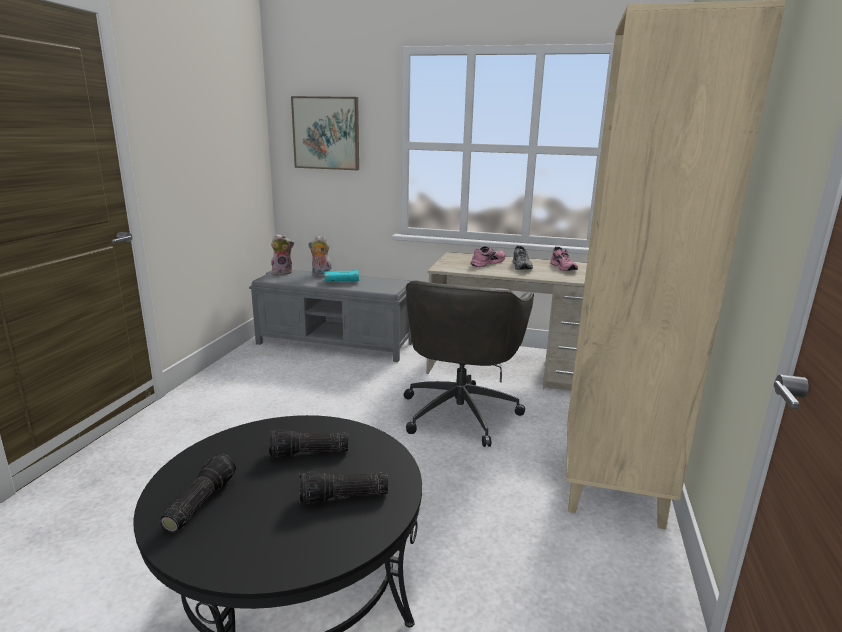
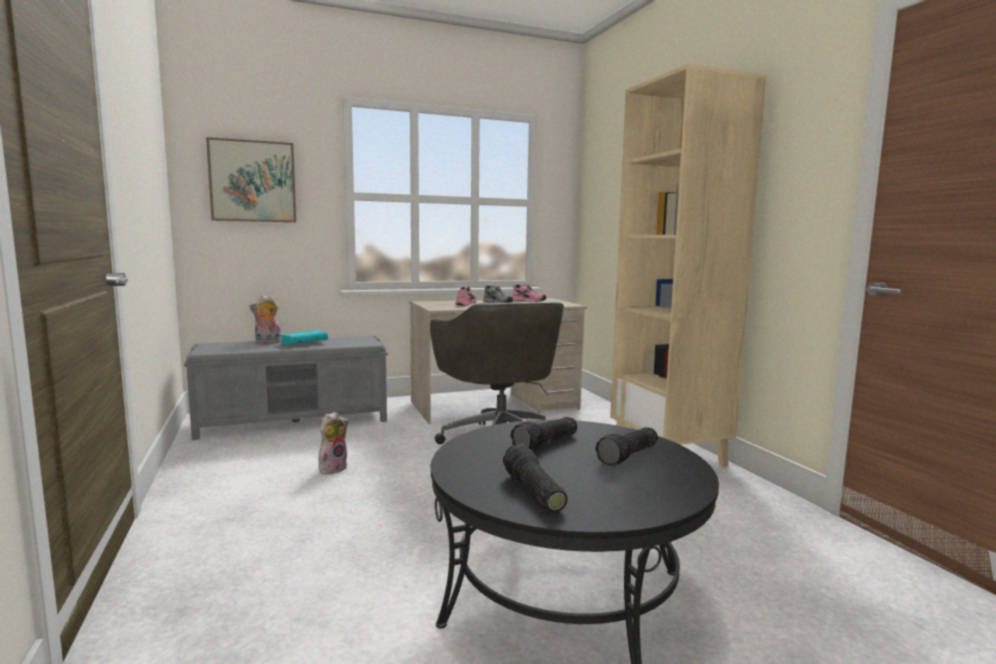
camera: 35 degrees left, 10 degrees down
(282, 272) = (214, 345): plush toy -> plush toy (333, 468)

